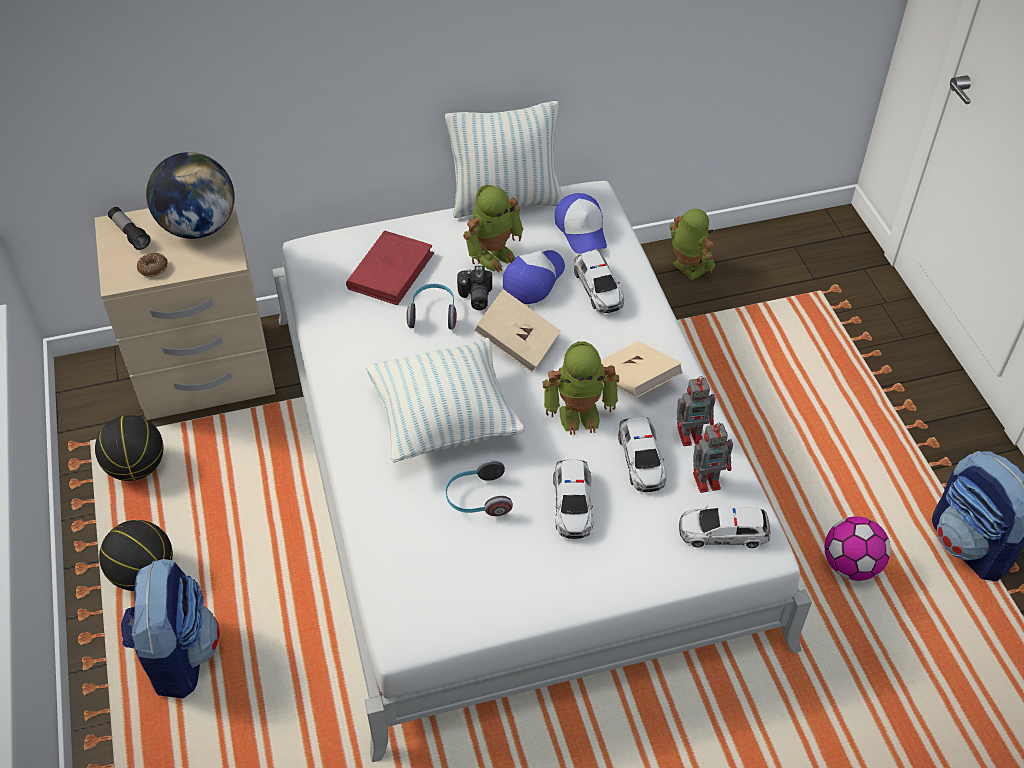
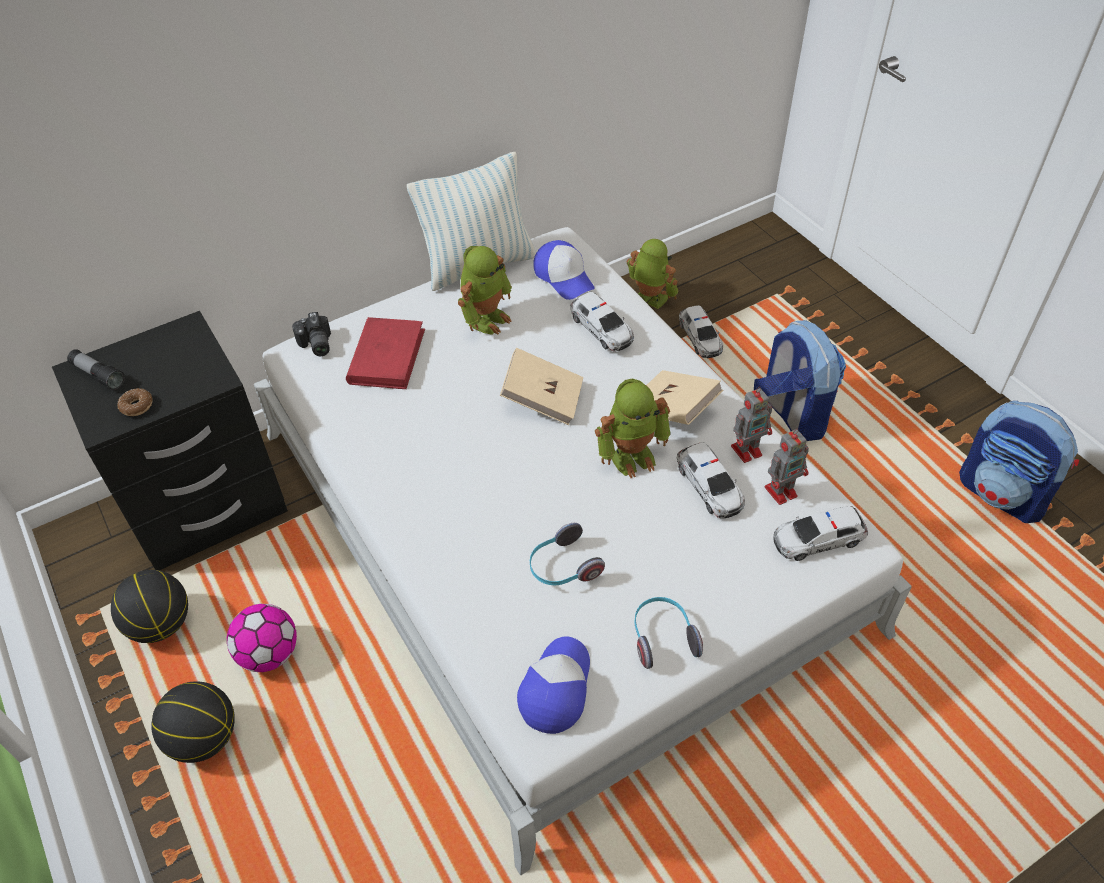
camera: 15 degrees left, 0 degrees up
(178, 655) = (270, 818): backpack -> backpack (791, 414)
(198, 227) = (174, 352): globe -> none
(206, 373) = (206, 507): beige nightstand -> black nightstand
(433, 314) = (446, 389): headphones -> headphones (662, 637)
(445, 421) = (499, 495): pillow -> none
(474, 297) = (482, 364): camera -> camera (315, 345)
(533, 280) = (535, 334): cap -> cap (555, 688)
(572, 504) = (661, 548): toy car -> toy car (700, 337)
(850, 565) = (906, 540): football -> football (269, 654)

